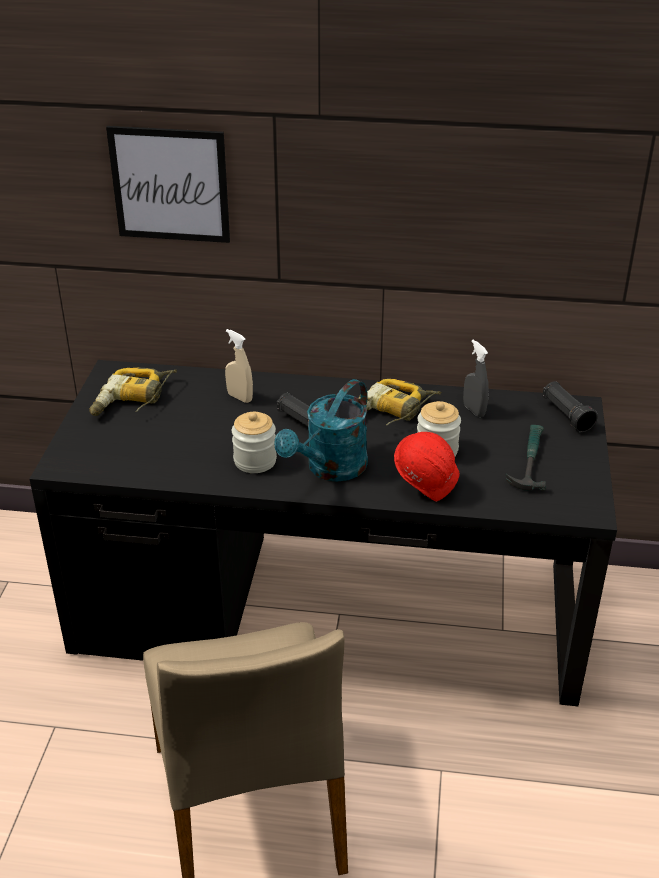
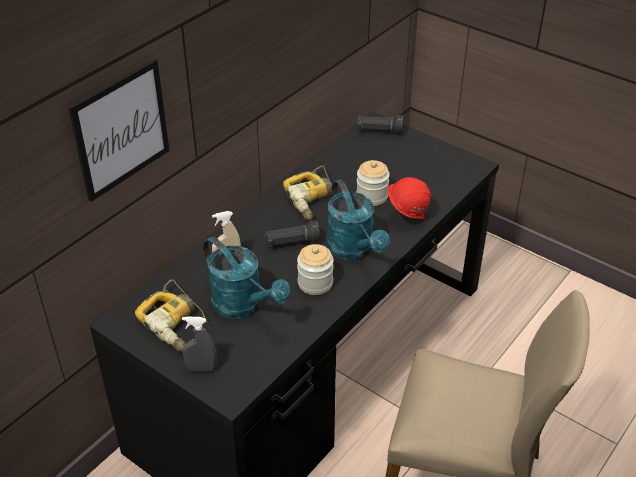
camera: 60 degrees left, 5 degrees up
(185, 429) = (244, 306): none -> turquoise watering can
(474, 410) = (342, 163): grey spray bottle -> grey spray bottle (201, 368)
(528, 461) = (413, 166): hammer -> none

